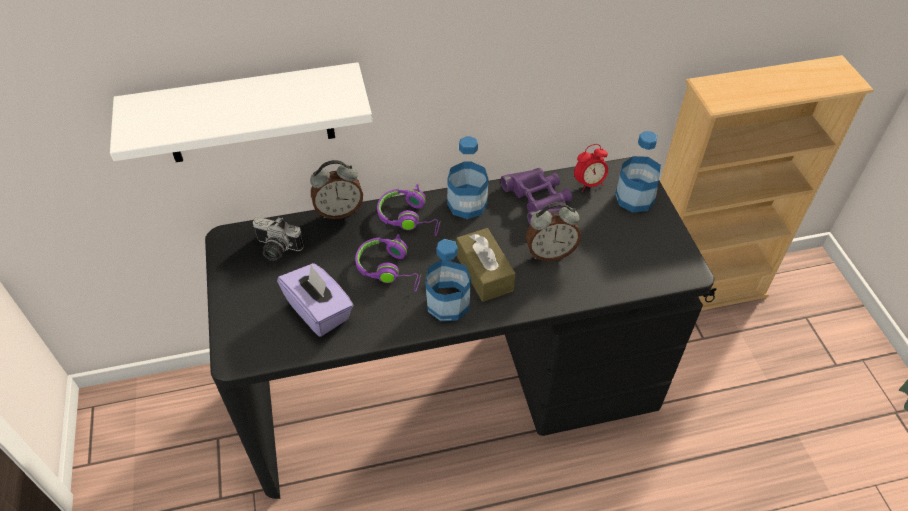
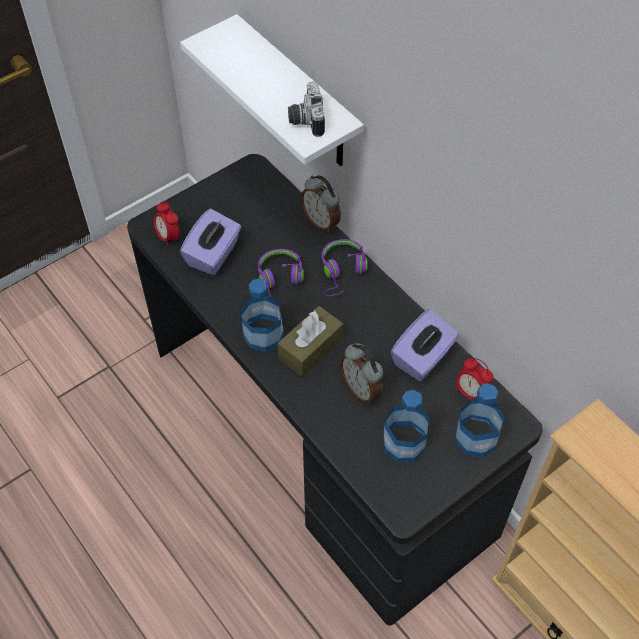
camera: 65 degrees right, 5 degrees up
(265, 343) = (168, 237): none -> alarm clock
(276, 249) = (258, 201): camera -> camera (305, 119)
(467, 204) = (383, 306): bottle -> bottle (404, 443)
(538, 200) = (423, 358): purple binoculars -> purple tissue box

